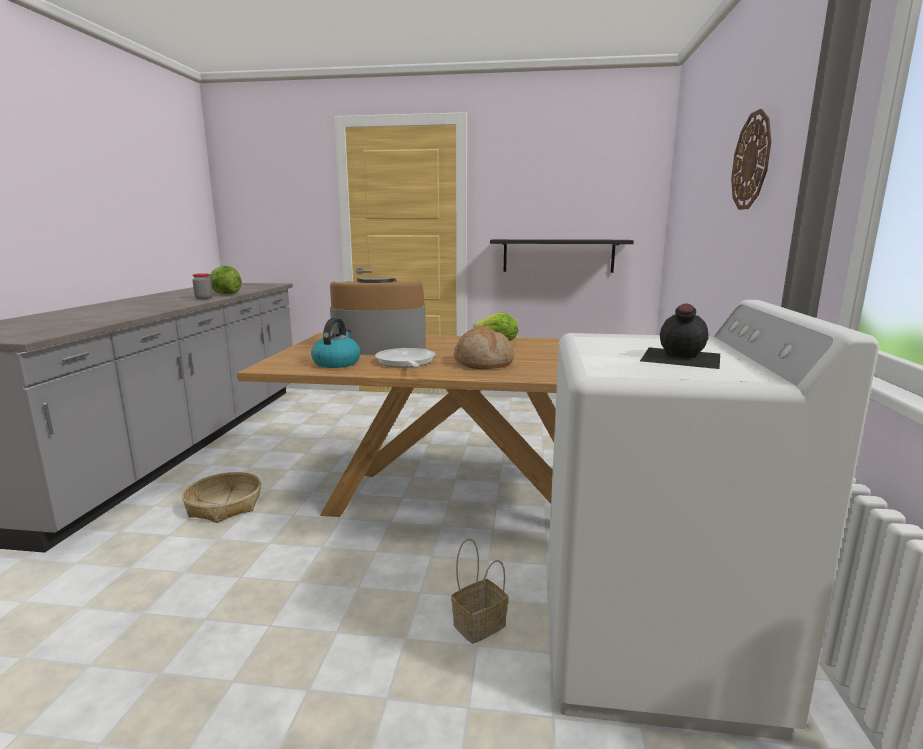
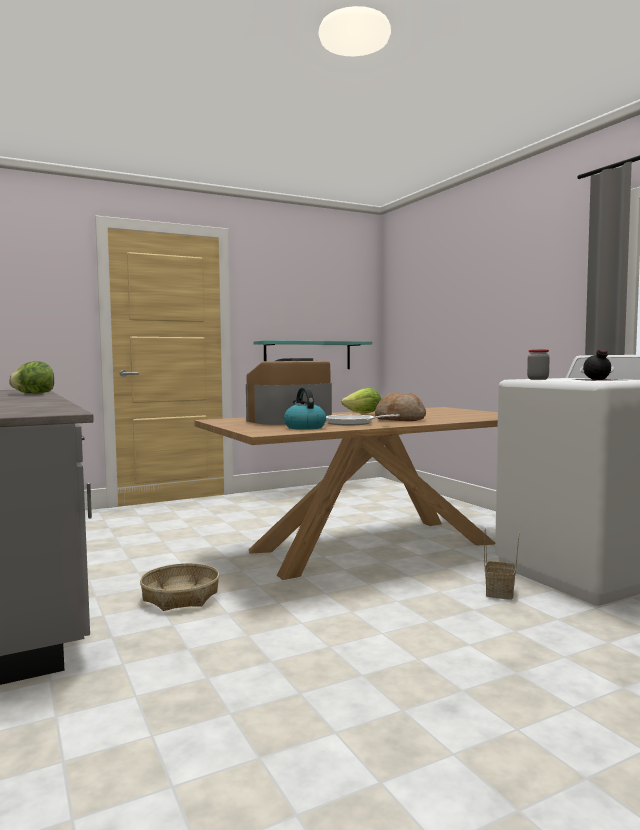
camera: 35 degrees left, 10 degrees down
(204, 298) = (34, 395): jar -> jar (537, 379)
(558, 255) = (308, 355): black shelf -> turquoise shelf
(751, 161) = (506, 282): wall clock -> none

